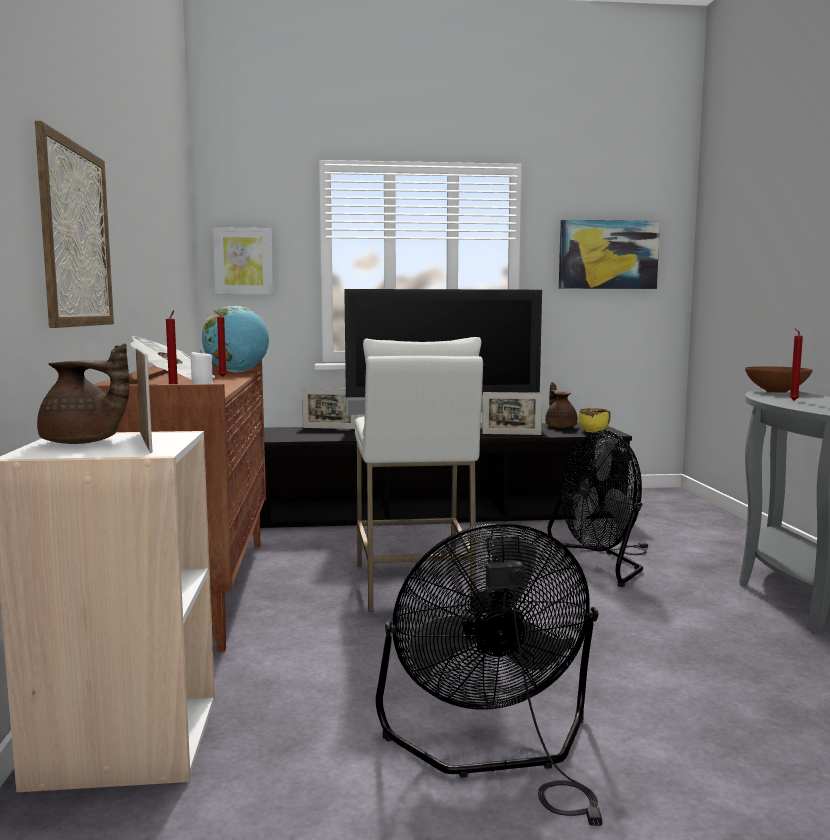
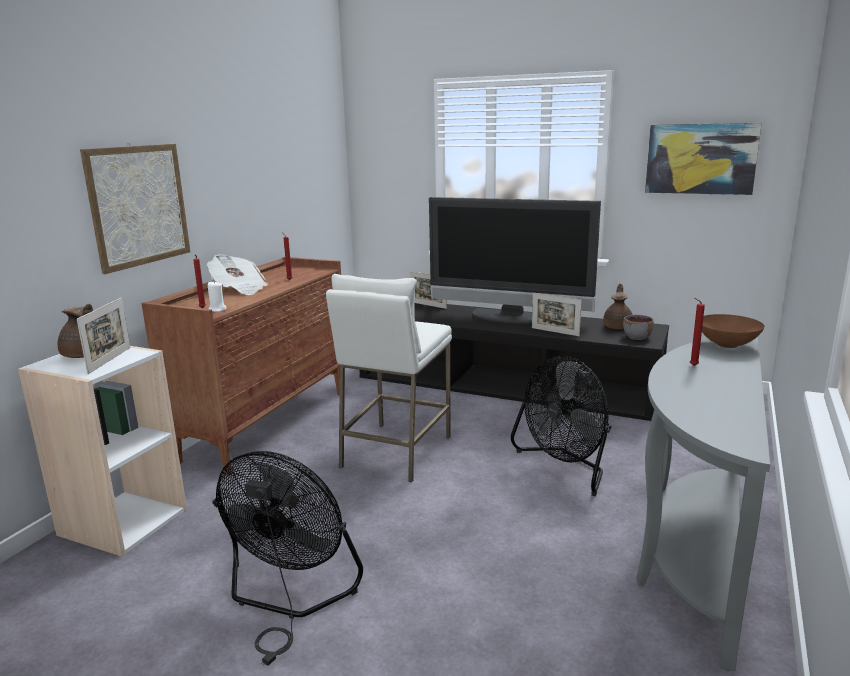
camera: 30 degrees right, 10 degrees up
(237, 372) = (316, 271): globe -> none
(243, 261) = (380, 165): picture -> none
(593, 431) = (637, 337): yellow bowl -> grey bowl
(605, 561) = (566, 464): black fan -> black fan turned 45 degrees counterclockwise

